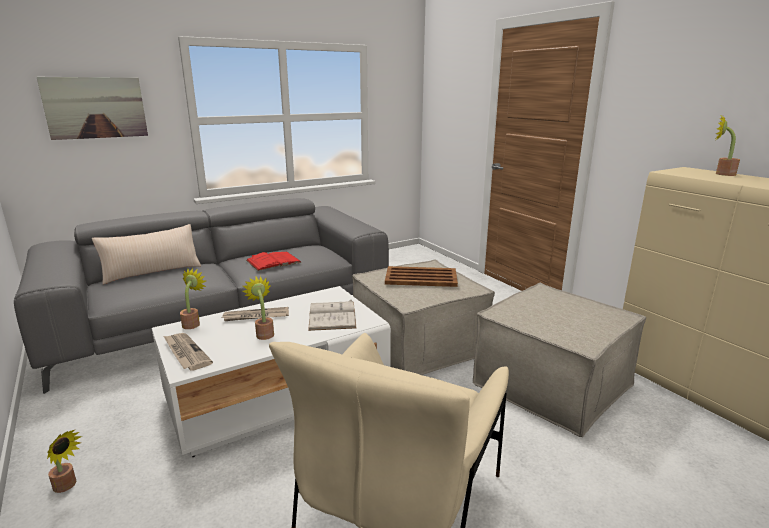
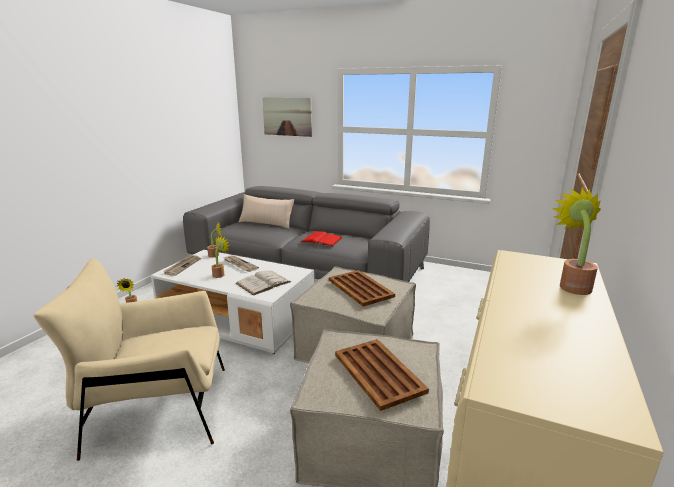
camera: 55 degrees right, 0 degrees up
(571, 312) = (379, 373): none -> brown tray

